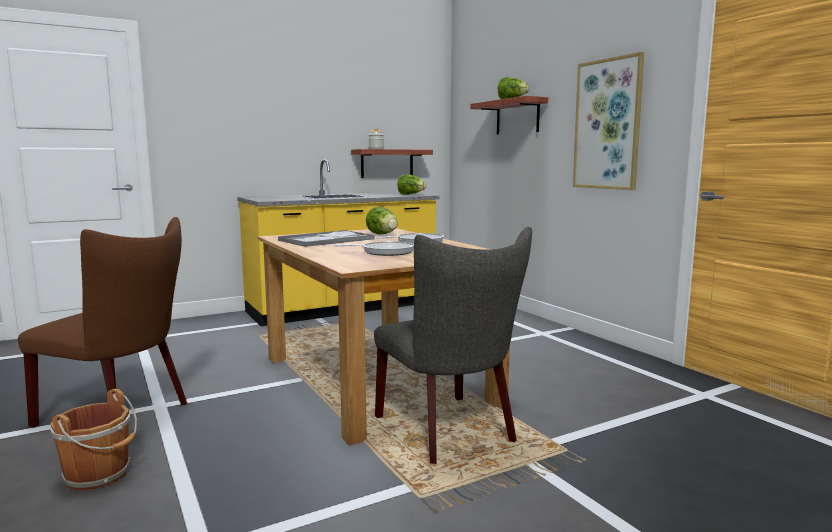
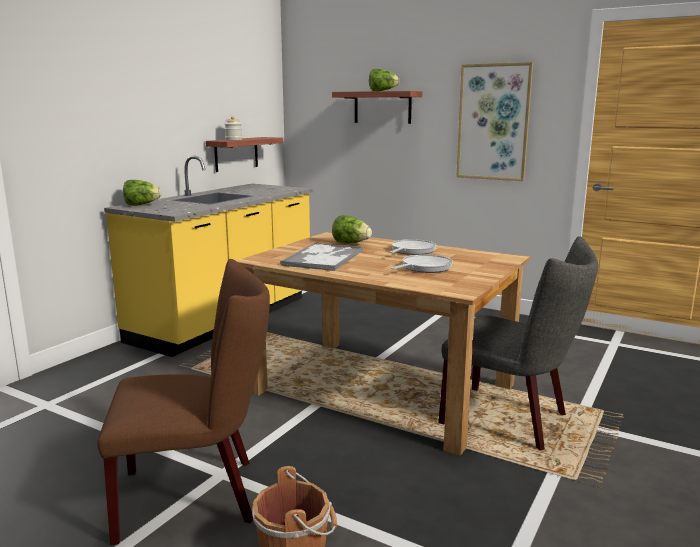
camera: 30 degrees left, 5 degrees up
(410, 194) = (282, 189): lettuce -> lettuce (141, 205)

